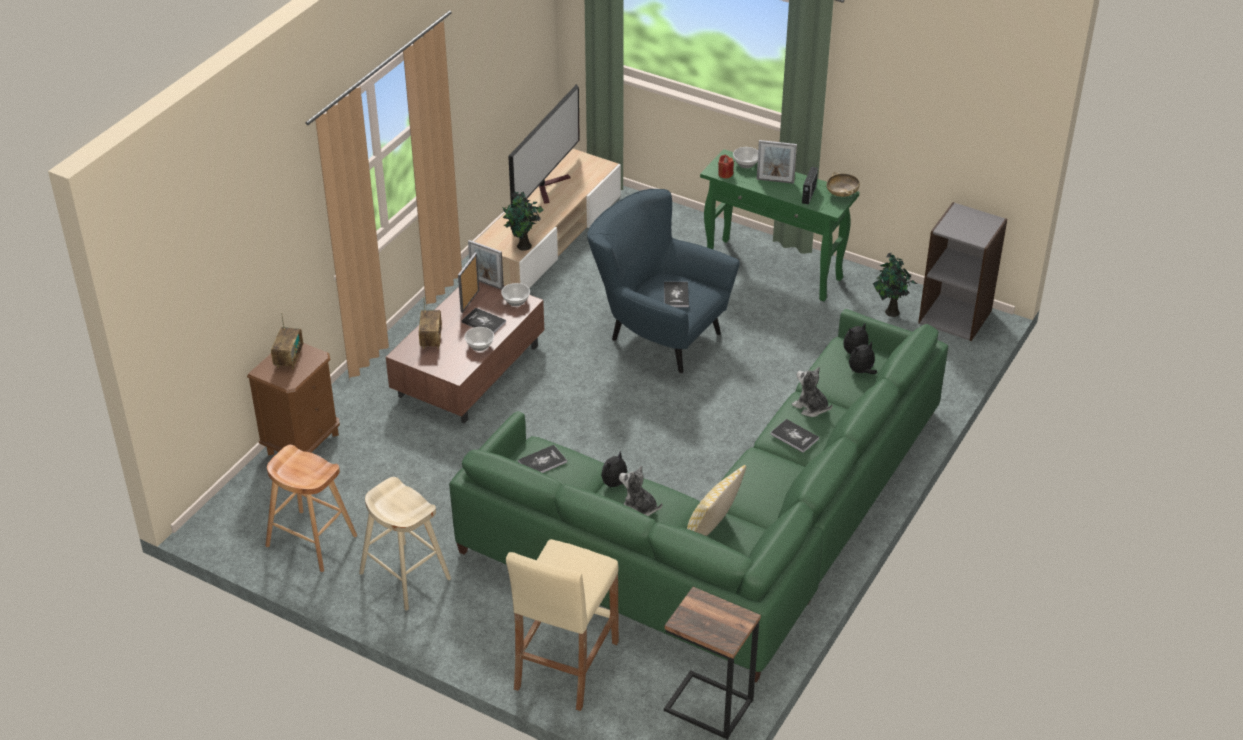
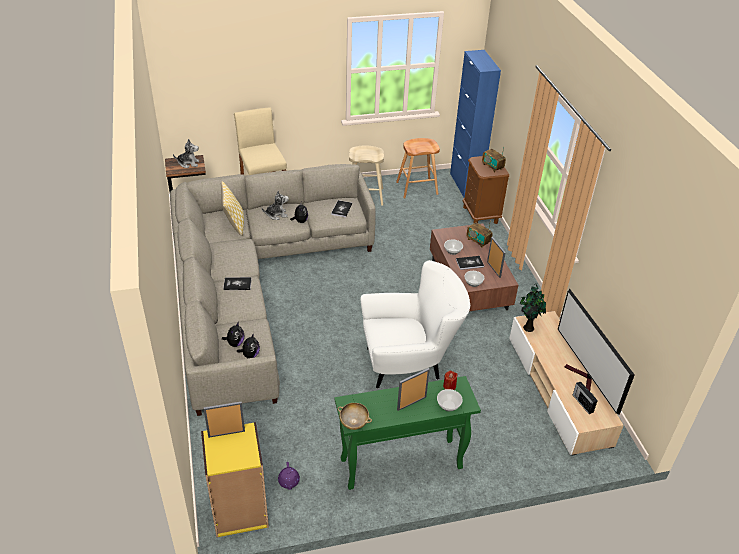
camera: 135 degrees right, 0 degrees up
(236, 502) = (465, 184): none -> blue cabinet
(487, 283) = (502, 283): picture frame -> picture frame (226, 433)
(657, 335) = (409, 364): blue armchair -> white armchair
(676, 295) = (394, 329): book -> none
(728, 527) = (253, 284): green sofa -> grey sofa
(808, 195) = (375, 405): radio -> radio (582, 403)
(811, 407) = (244, 306): plush toy -> plush toy (188, 163)
(890, 312) = (289, 482): potted plant -> purple teapot
(955, 316) = (240, 511): grey bookcase -> yellow bookcase

